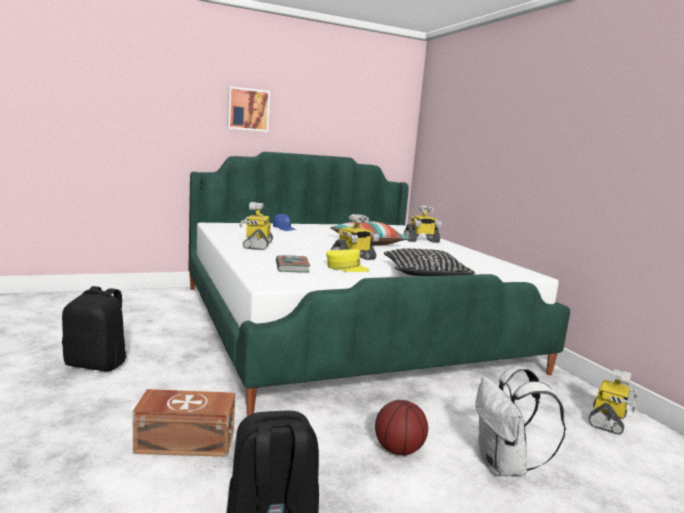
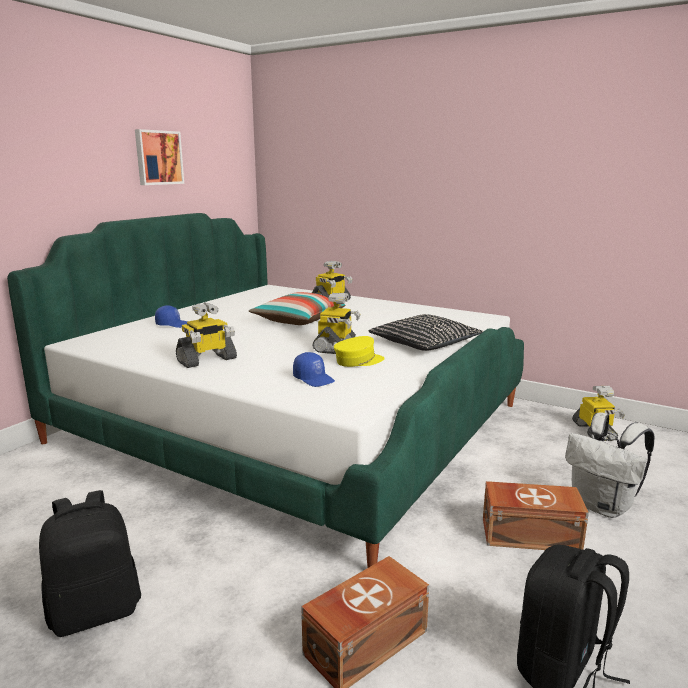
camera: 35 degrees left, 5 degrees up
(248, 109) = (67, 163): picture -> picture (158, 157)
(257, 245) = (207, 360): toy robot -> toy robot turned 90 degrees counterclockwise
(292, 267) = (314, 379): book -> blue cap
(398, 450) = (528, 534): basketball -> brown storage box

